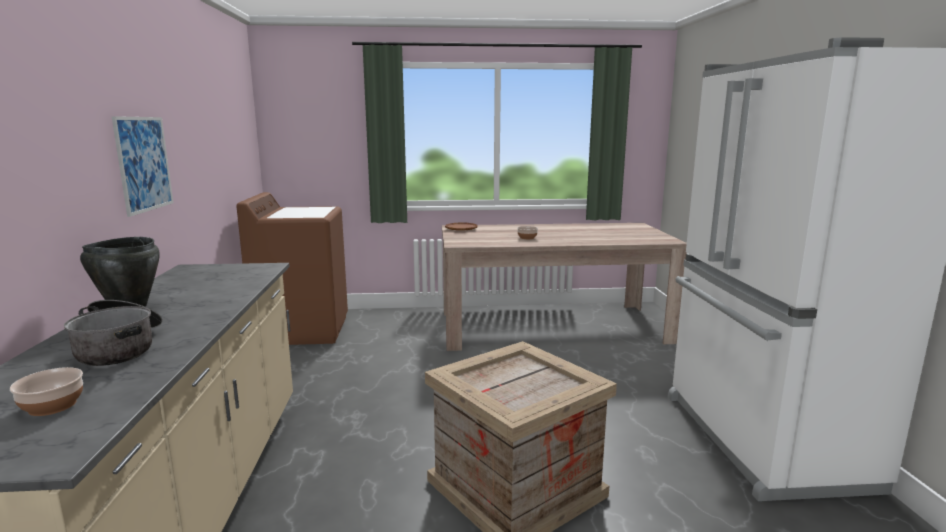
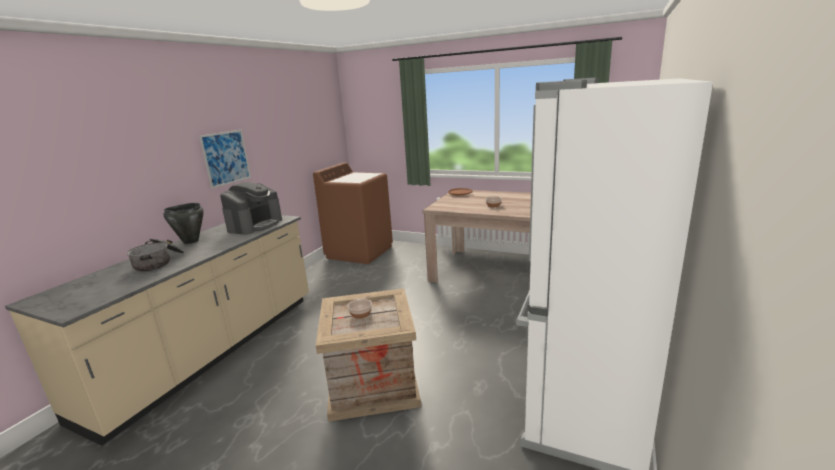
camera: 30 degrees right, 5 degrees up
(52, 405) = (100, 288): bowl -> bowl (360, 314)
(225, 279) = (255, 225): none -> coffee machine

